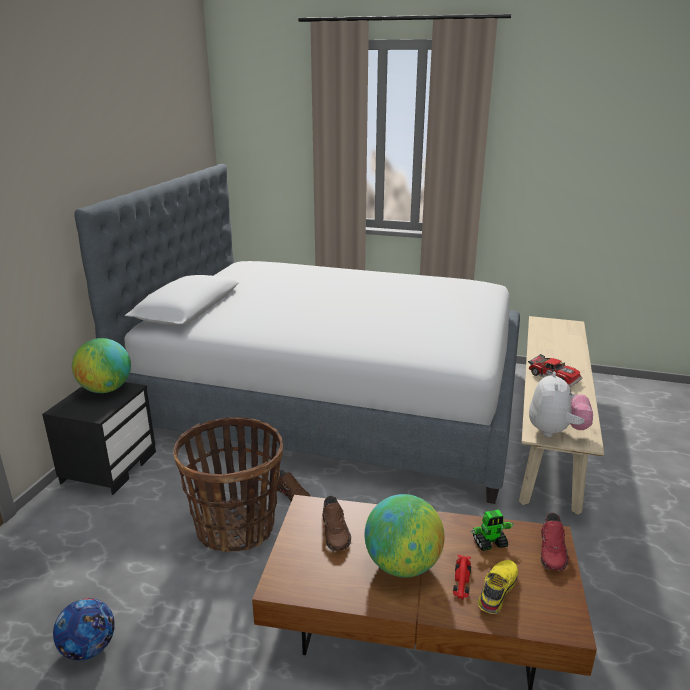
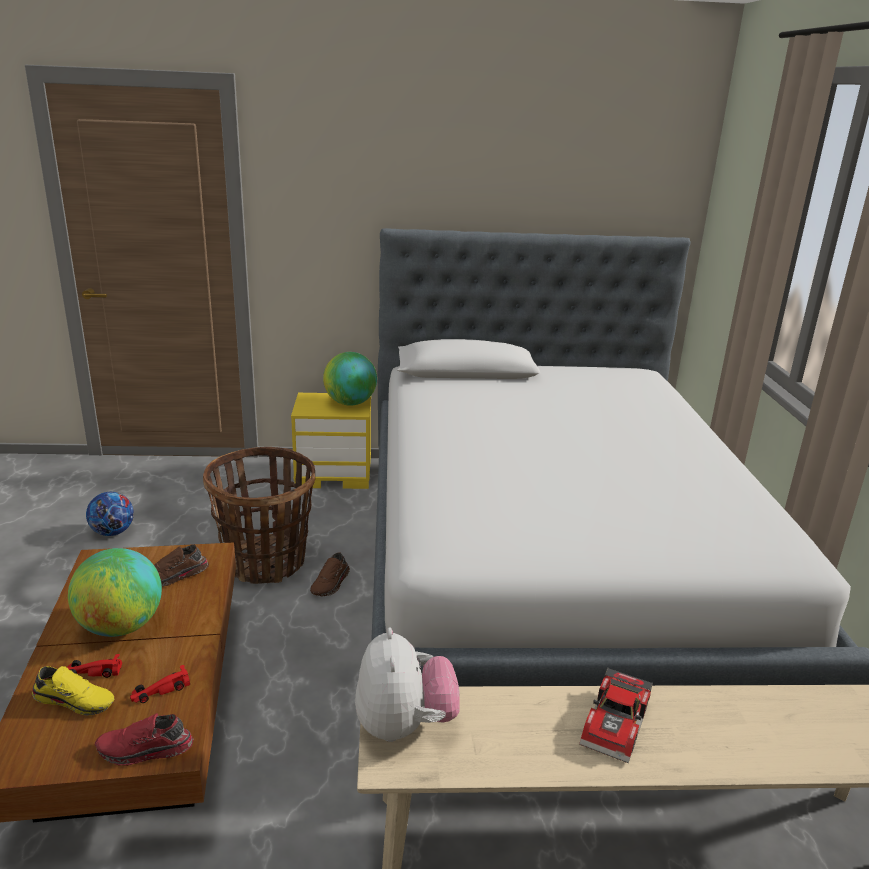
camera: 70 degrees right, 0 degrees up
(109, 466) = (335, 474): black nightstand -> yellow nightstand
(490, 543) = (160, 690): toy robot -> red toy car
(556, 432) = (404, 725): plush toy -> plush toy turned 90 degrees counterclockwise

